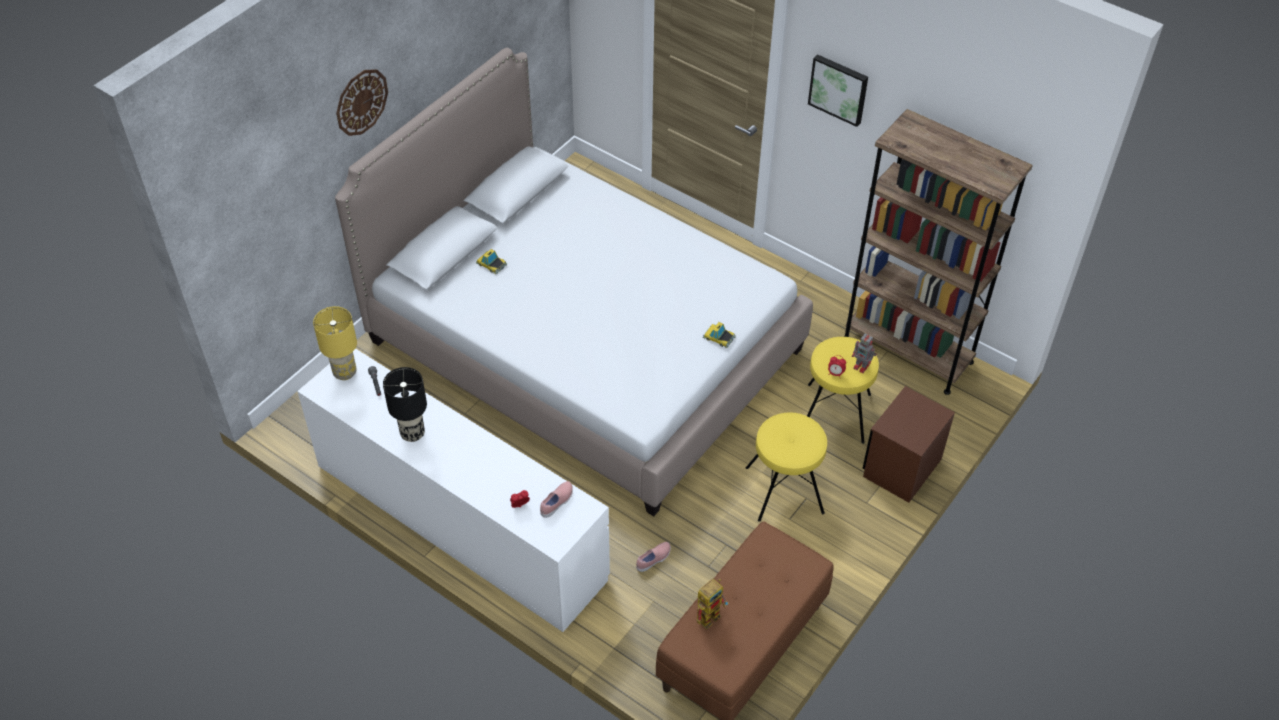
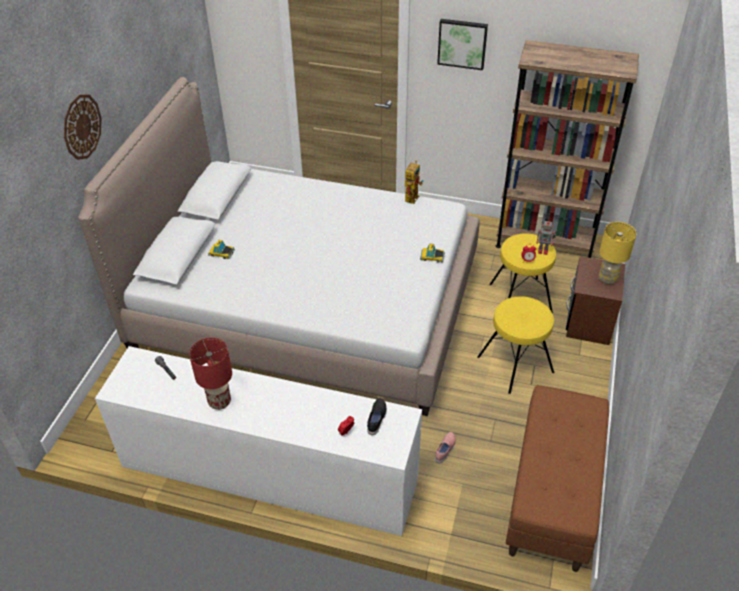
camera: 20 degrees left, 5 degrees down
(345, 372) = (134, 369): yellow table lamp -> yellow table lamp (607, 279)
(412, 434) = (219, 402): black table lamp -> red table lamp
(557, 503) = (377, 419): pink shoe -> black shoe
(710, 613) = (539, 472): toy robot -> toy robot (412, 196)

